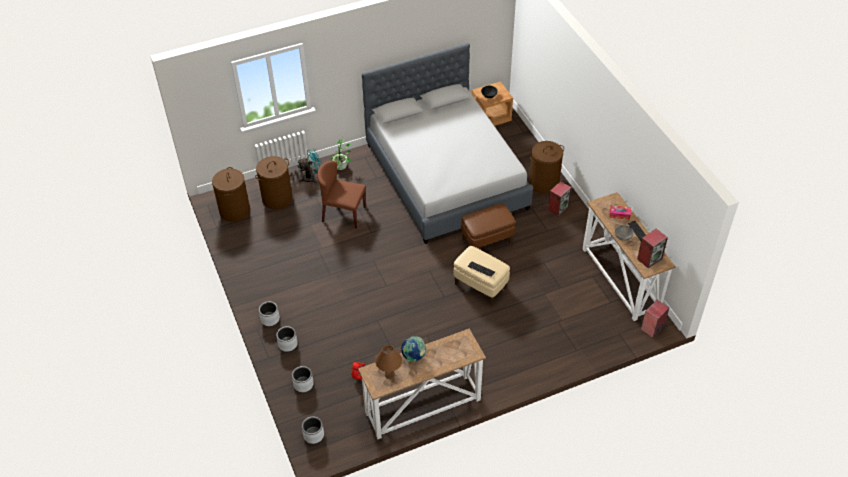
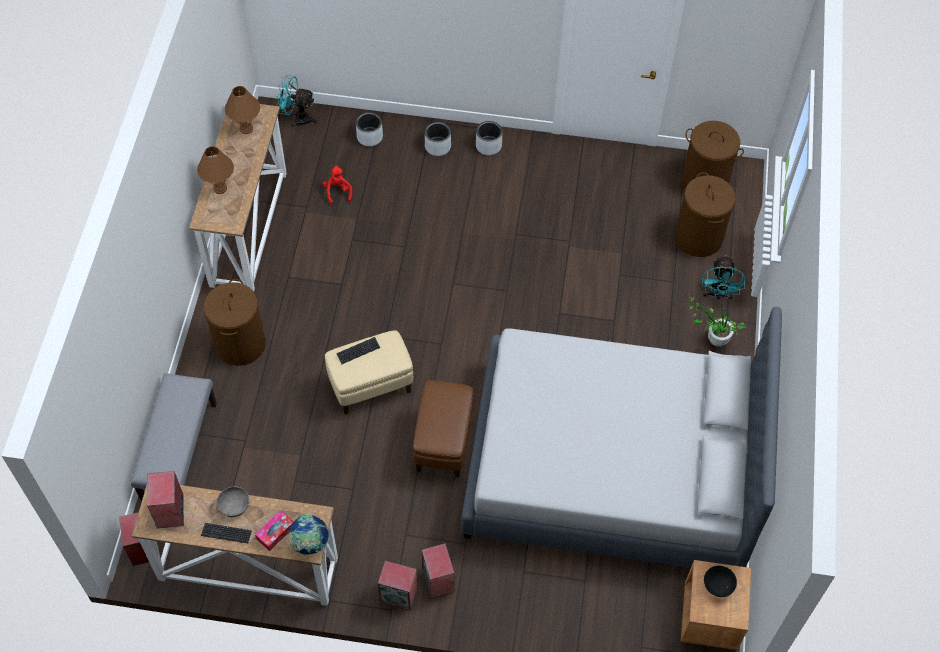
camera: 120 degrees right, 10 degrees up
(313, 435) = (297, 118): grey planter -> turquoise fan
(343, 214) = (617, 298): brown chair -> none
(414, 356) = (249, 161): globe -> globe (310, 543)
(445, 359) = (220, 188): none -> brown table lamp
(544, 183) = (504, 596): brown laundry basket -> brown laundry basket (240, 344)
(577, 218) = (399, 594): none -> speaker
(590, 346) = (179, 452): none -> grey bench

